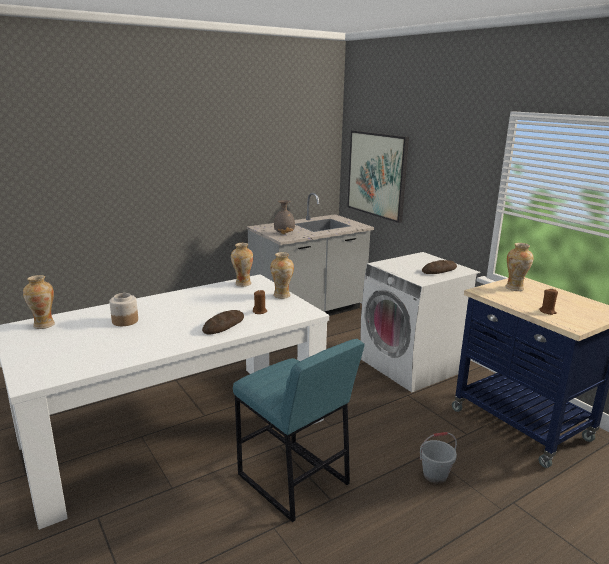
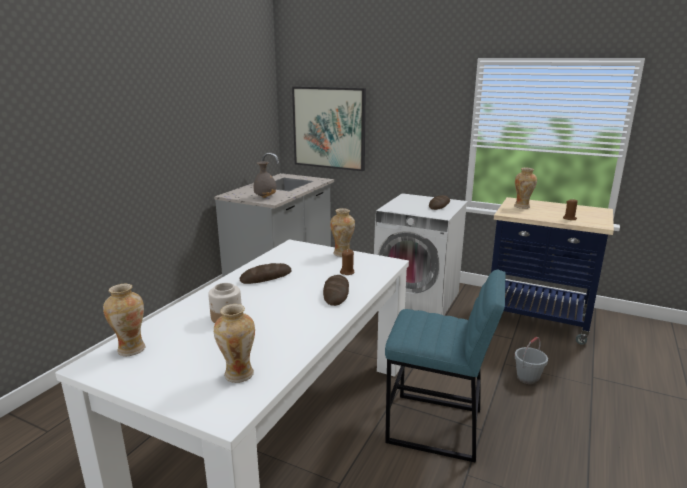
camera: 30 degrees left, 0 degrees up
(195, 300) = (266, 277): none -> bread
(242, 284) = (288, 251): vase -> vase (238, 375)

